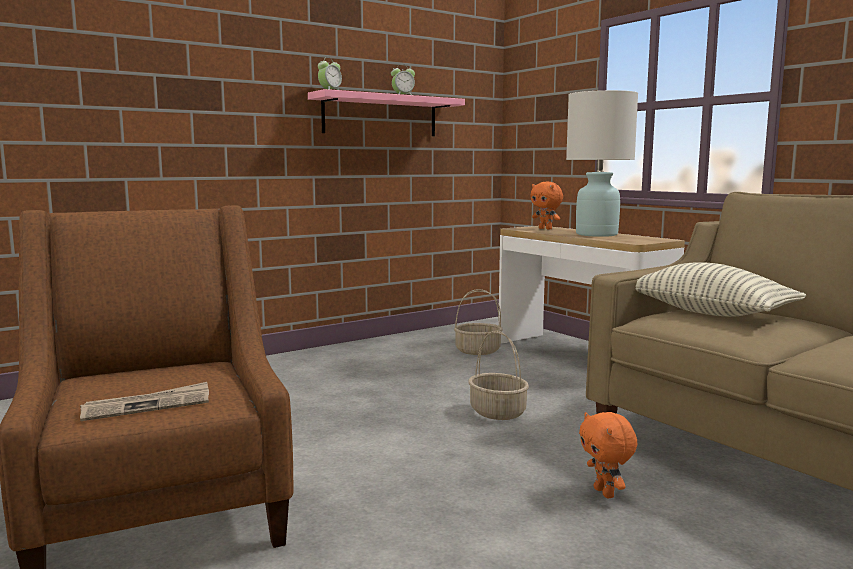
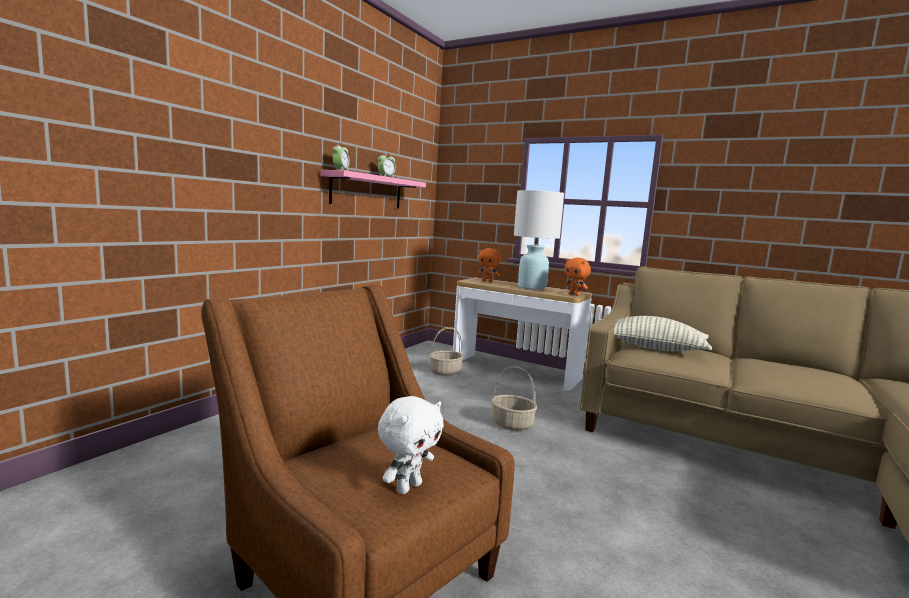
camera: 25 degrees left, 0 degrees up
(148, 406) = (408, 487): newspaper -> white plush toy
(605, 493) = (639, 480): orange plush toy -> orange plush toy (575, 295)

